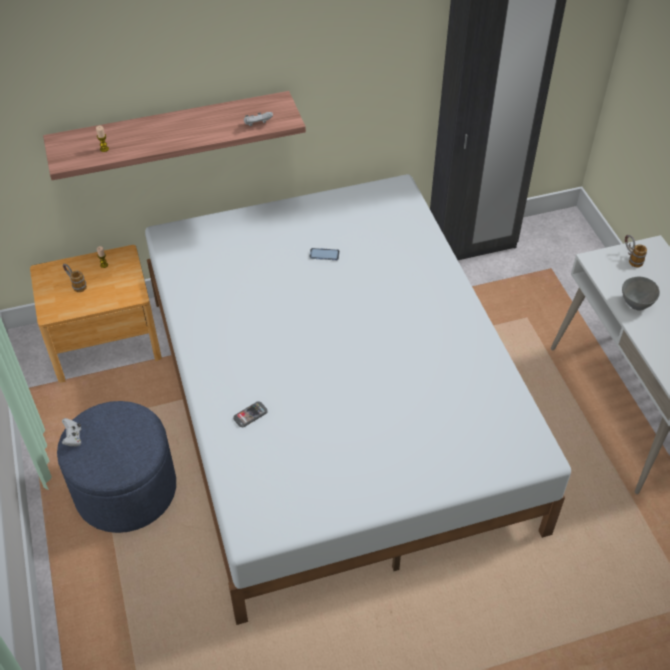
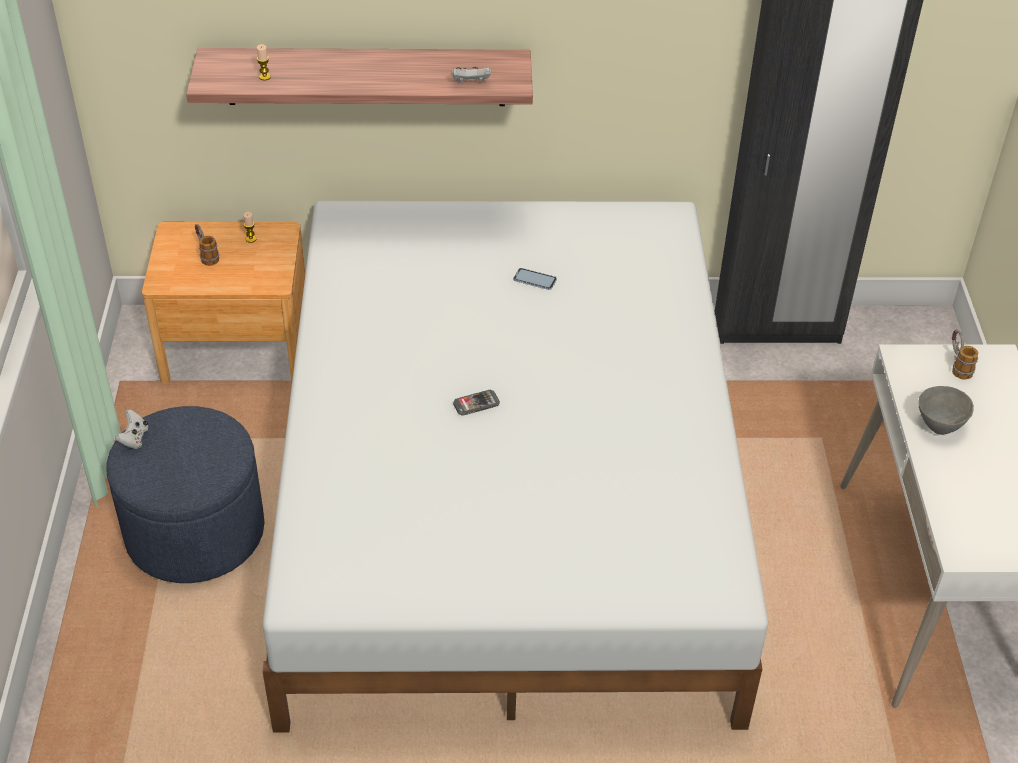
camera: 15 degrees right, 5 degrees down
(250, 415) = (358, 454): phone -> phone (476, 404)

